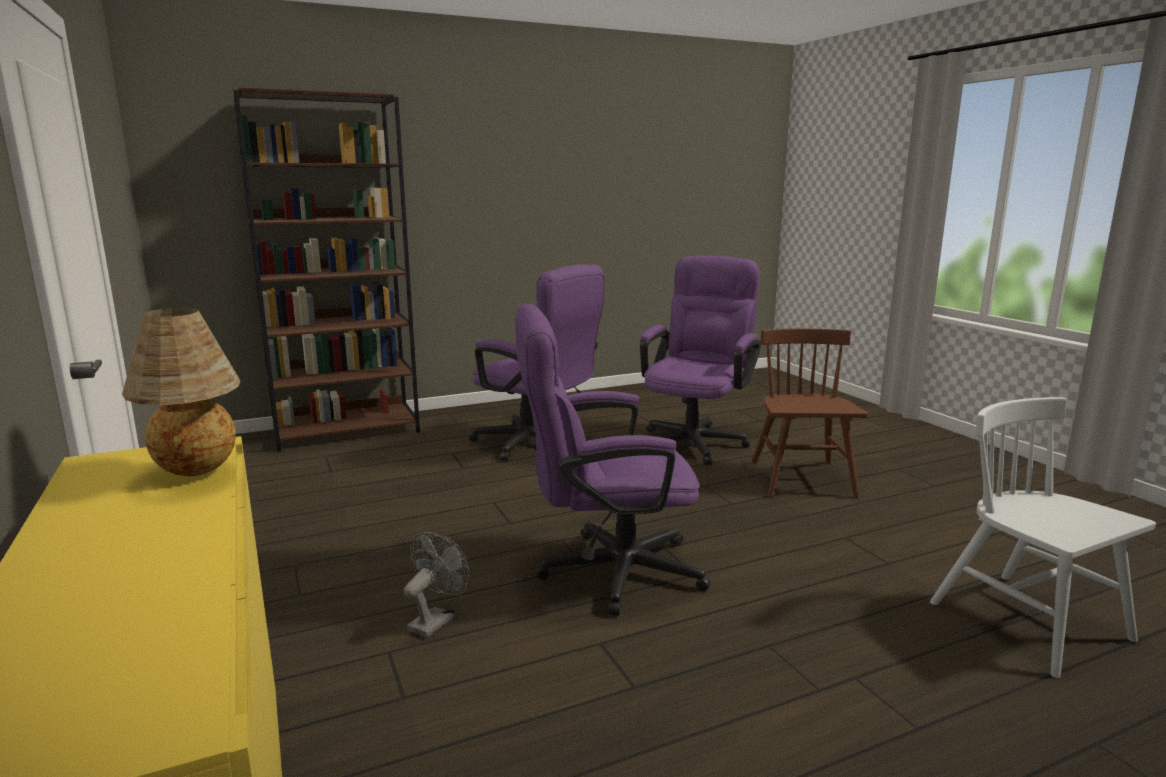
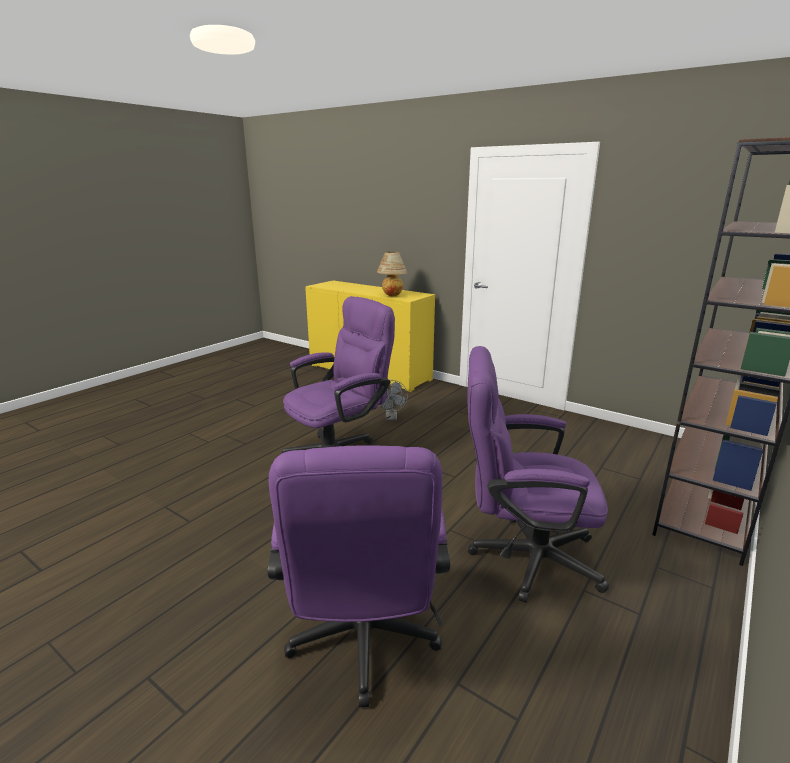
camera: 150 degrees right, 5 degrees up
(801, 479) = (215, 595): brown chair -> none
(1029, 622) = (98, 488): white chair -> none

